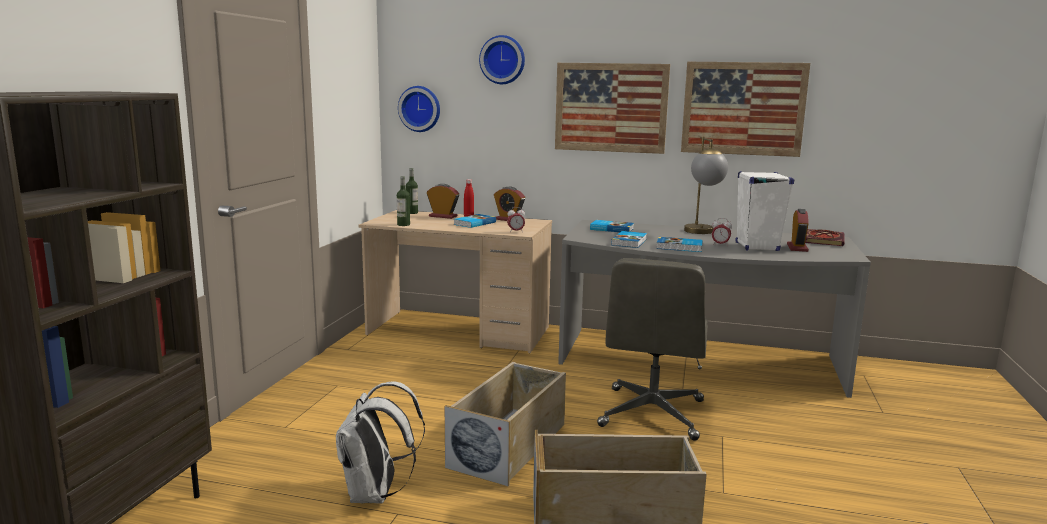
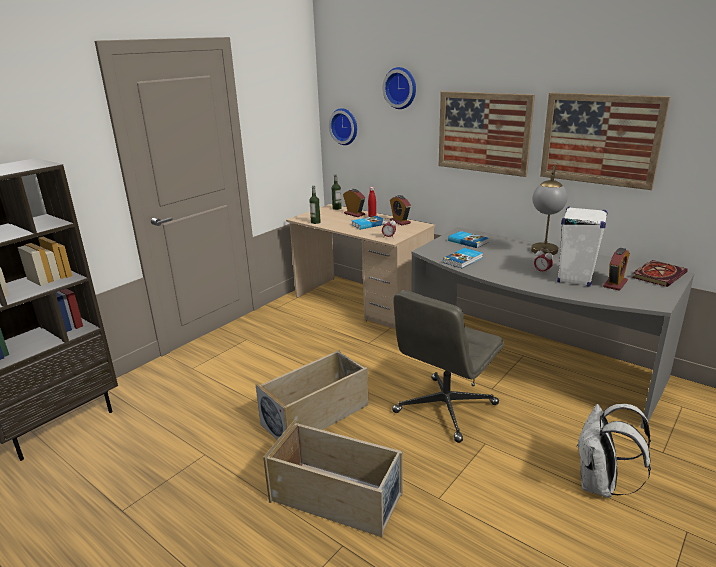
camera: 25 degrees right, 10 degrees up
(375, 494) = (203, 435): white backpack -> white backpack (600, 485)
(679, 247) = (499, 272): book -> none

